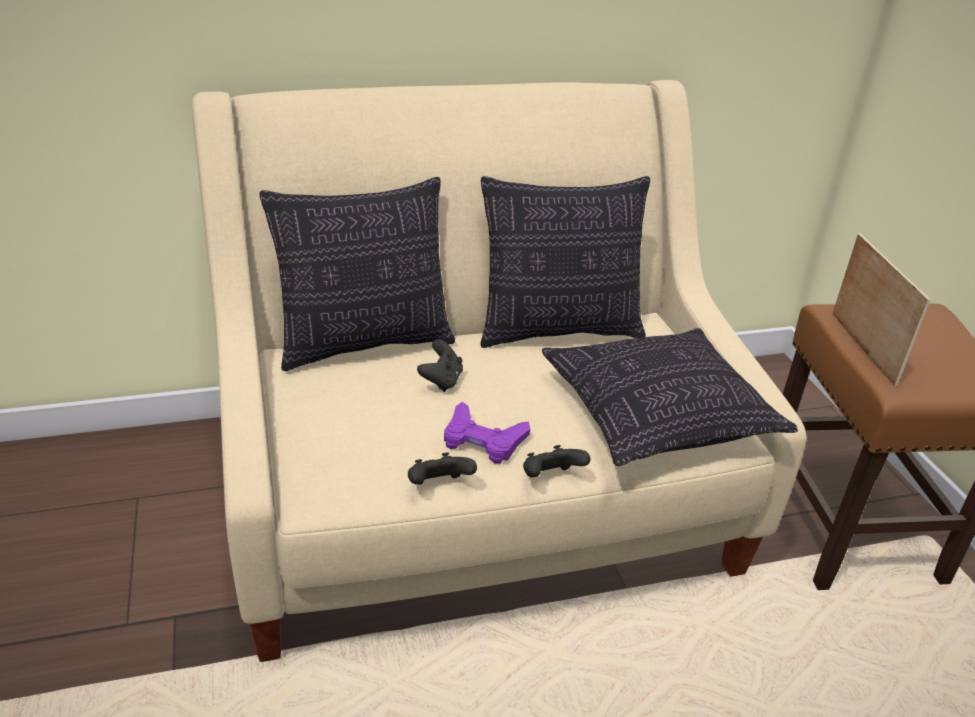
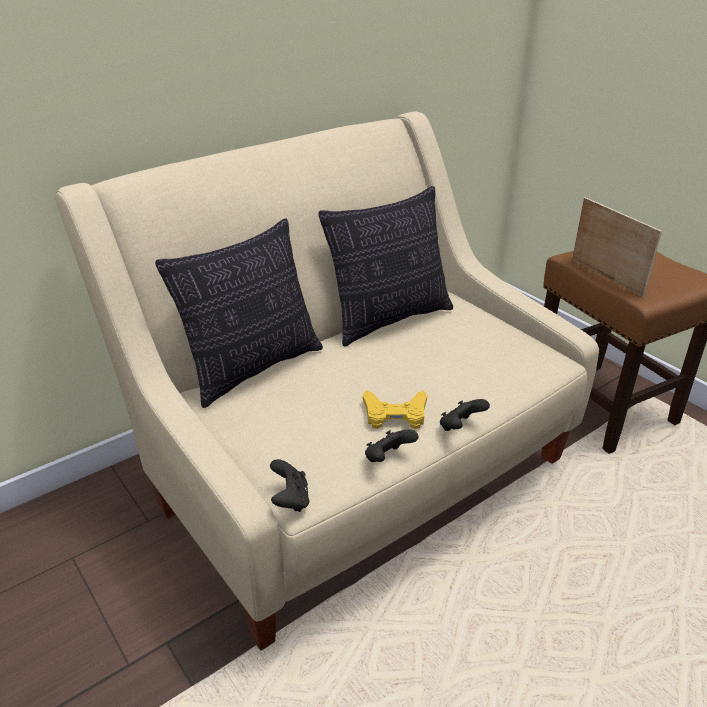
camera: 20 degrees left, 0 degrees up
(441, 381) = (333, 379): black game controller -> black game controller (290, 500)
(483, 440) = (395, 414): purple game controller -> yellow game controller
(657, 417) = (499, 361): pillow -> none

